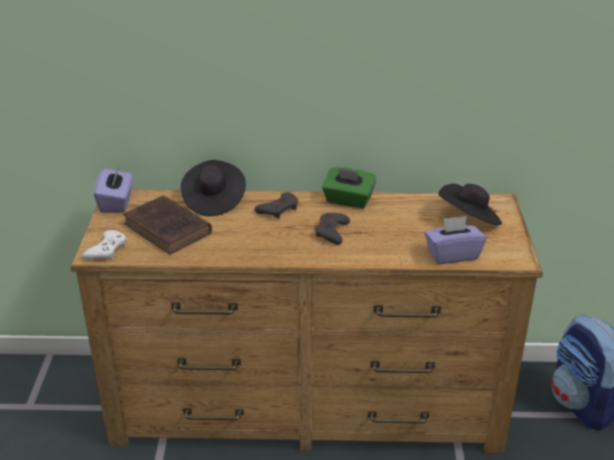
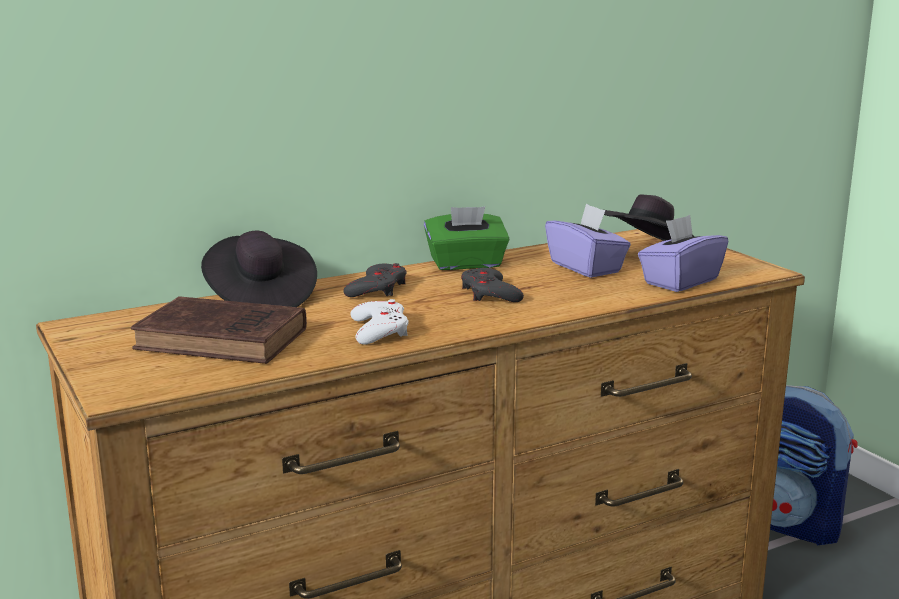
camera: 30 degrees left, 15 degrees down
(106, 250) = (138, 383): white game controller -> white game controller (379, 330)
(116, 203) = (85, 331): purple tissue box -> purple tissue box (586, 267)

